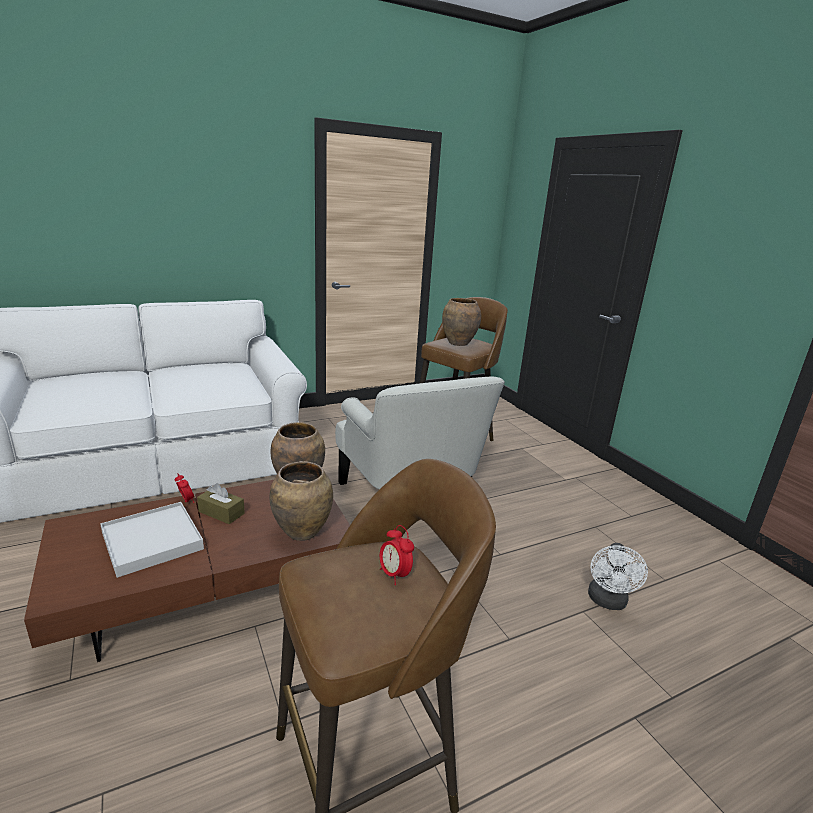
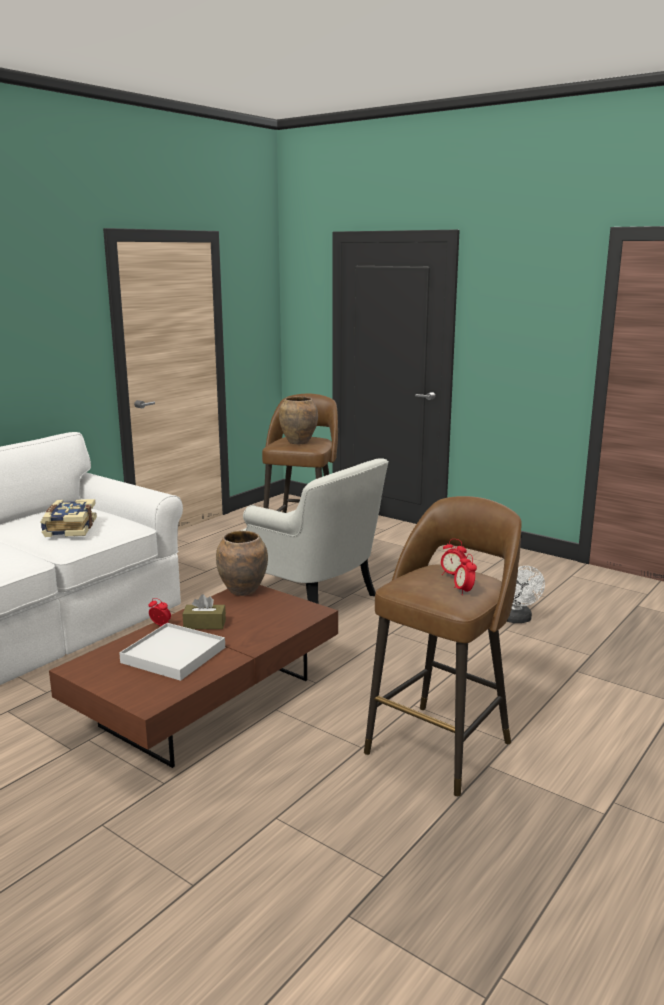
camera: 25 degrees left, 5 degrees down
(196, 383) = (69, 528): none -> book
(302, 532) = (290, 618): brown vase -> none
(373, 614) = (464, 591): none -> alarm clock

